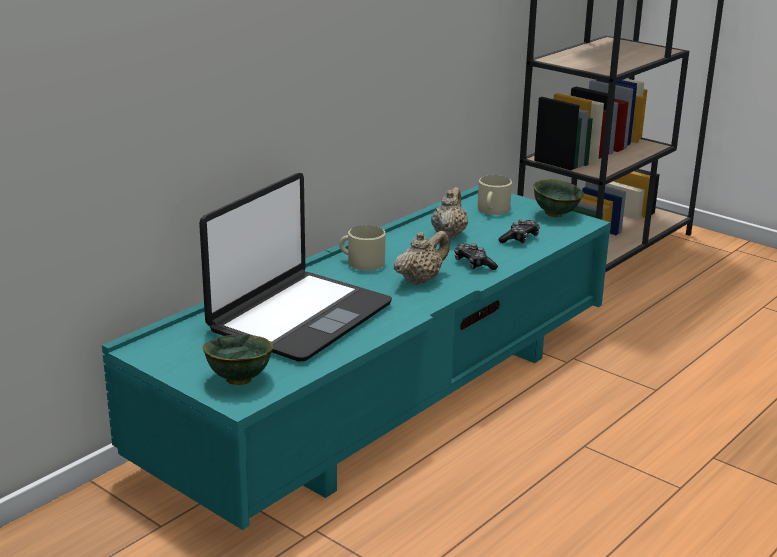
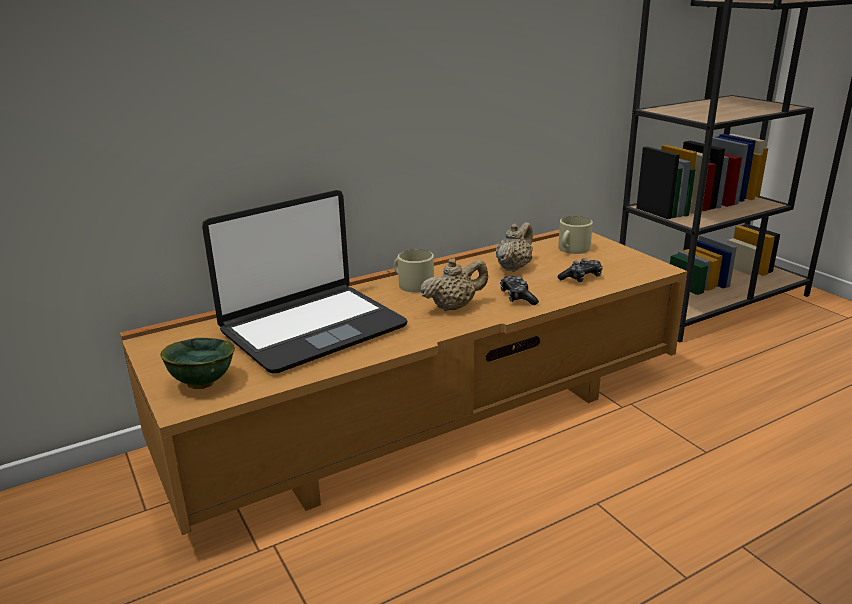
camera: 20 degrees right, 0 degrees up
(385, 392) = (428, 410): turquoise tv stand -> brown tv stand
(555, 214) = (633, 258): green bowl -> none

